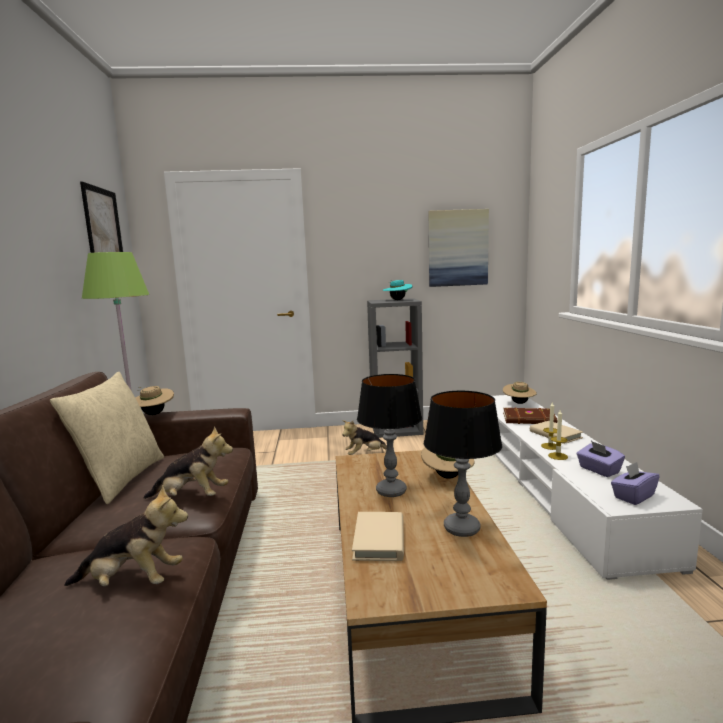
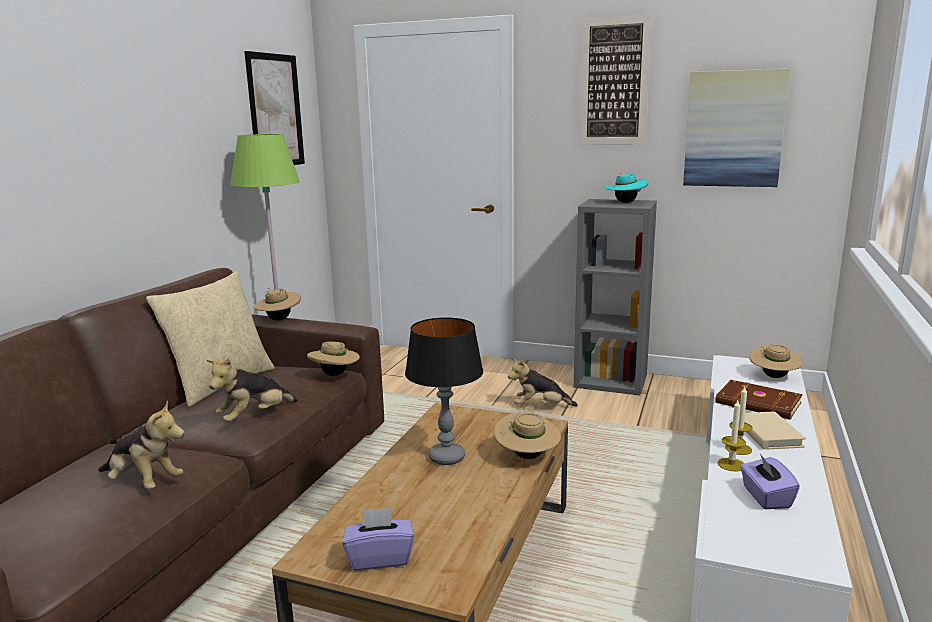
camera: 25 degrees right, 5 degrees up
(192, 497) = (254, 417): plush toy -> plush toy turned 105 degrees clockwise
(232, 451) = (335, 375): none -> beige hat
(378, 217) = (614, 82): none -> picture
(379, 539) = (377, 505): beige book -> none
(461, 528) = (470, 518): table lamp -> none
(633, 496) = (768, 543): purple tissue box -> purple tissue box (380, 558)

